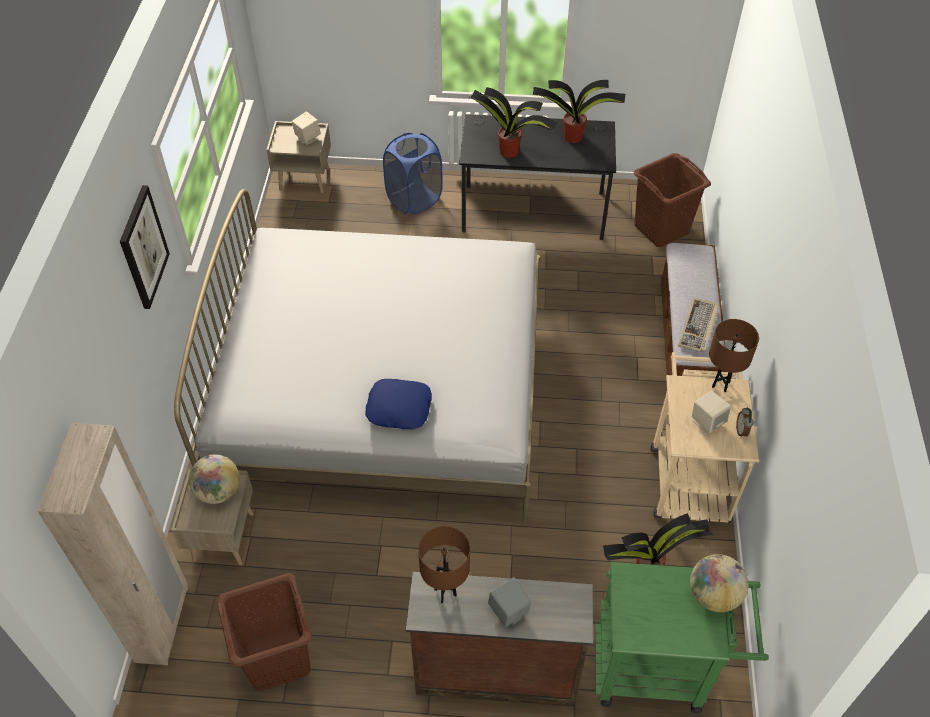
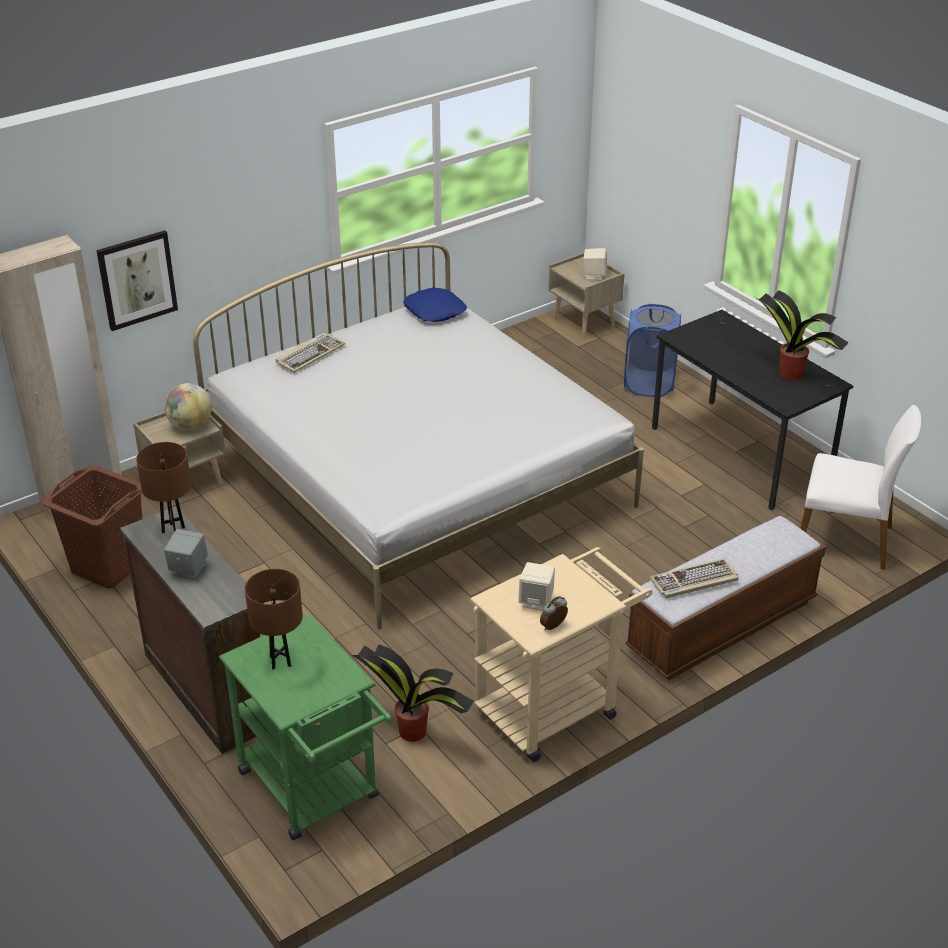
camera: 50 degrees right, 15 degrees down
(143, 247) = (258, 191): picture -> picture (137, 279)
(254, 357) = (310, 354): none -> keyboard
(399, 408) = (346, 441): blue pillow -> blue pillow (435, 311)
(510, 152) = (713, 352): potted plant -> none
(661, 229) = (845, 539): brown laundry basket -> white chair
(713, 595) = (339, 688): globe -> none
(721, 385) = (593, 589): brown table lamp -> brown table lamp (280, 662)

